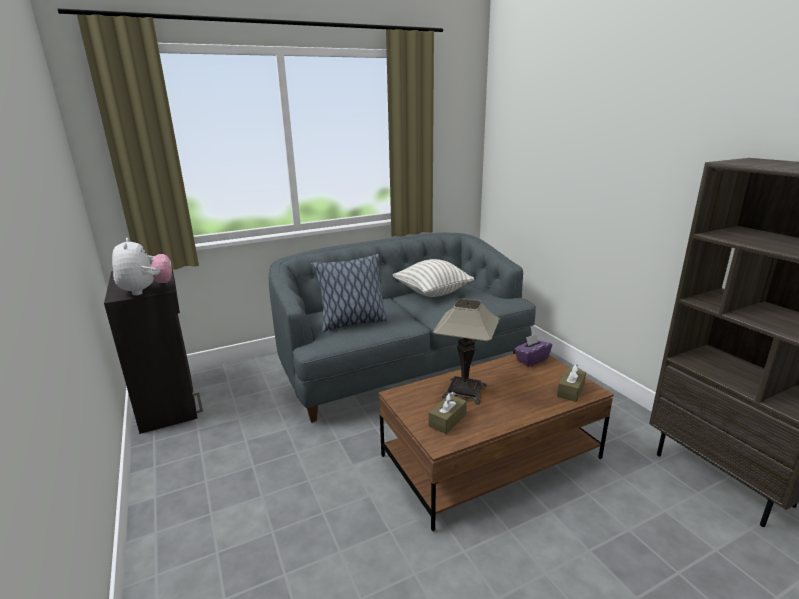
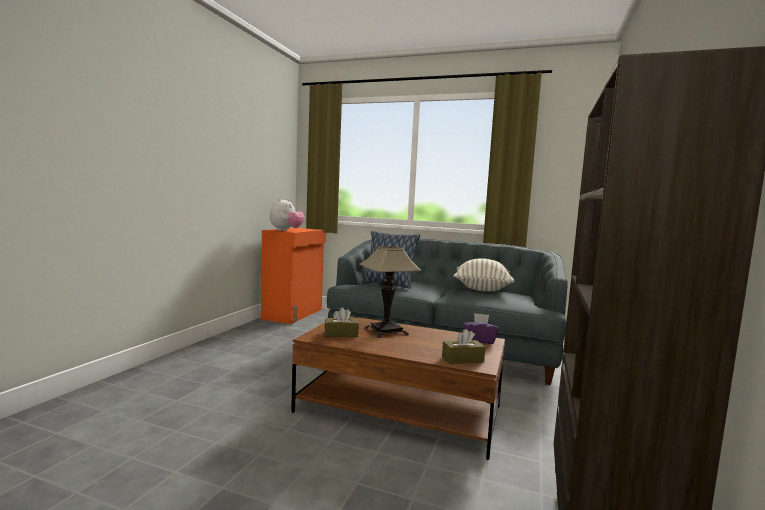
camera: 45 degrees right, 15 degrees down
(169, 400) = (294, 314): black cabinet -> orange cabinet

